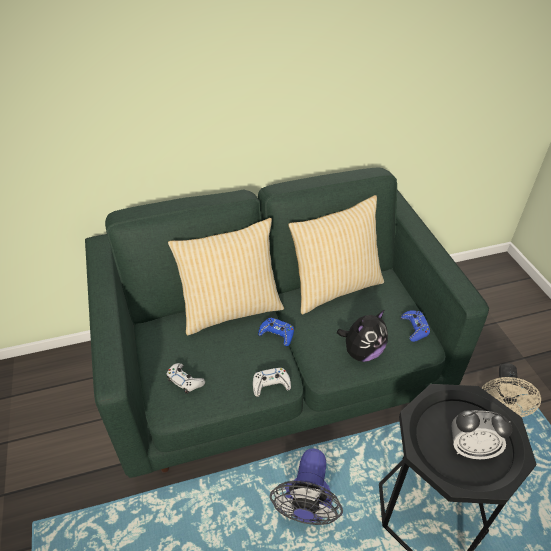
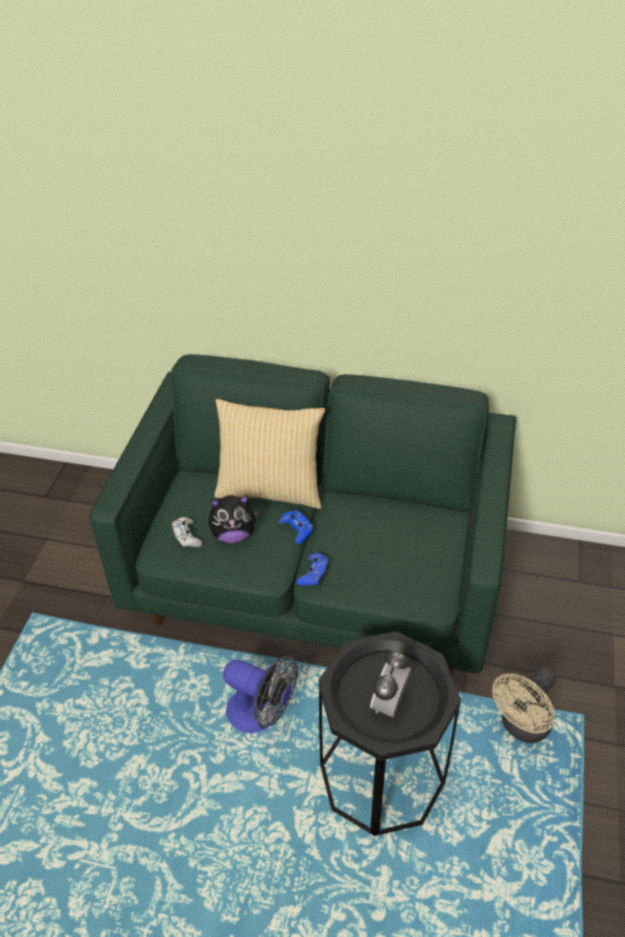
camera: 30 degrees right, 0 degrees up
(271, 384) = (257, 571): white game controller -> none
(307, 508) = (261, 715): fan -> fan turned 105 degrees counterclockwise
(334, 287) = (388, 507): pillow -> none
(362, 352) = (365, 579): plush toy -> plush toy (233, 535)
(414, 328) = (439, 580): blue game controller -> blue game controller (313, 573)
(471, 448) = (389, 703): alarm clock -> alarm clock turned 75 degrees clockwise

